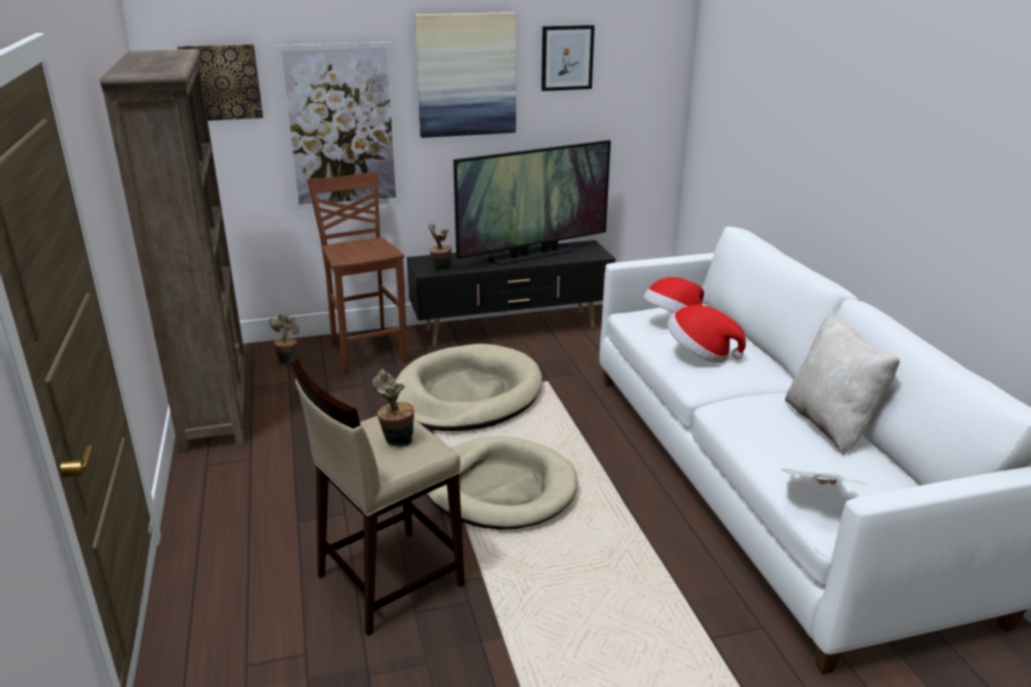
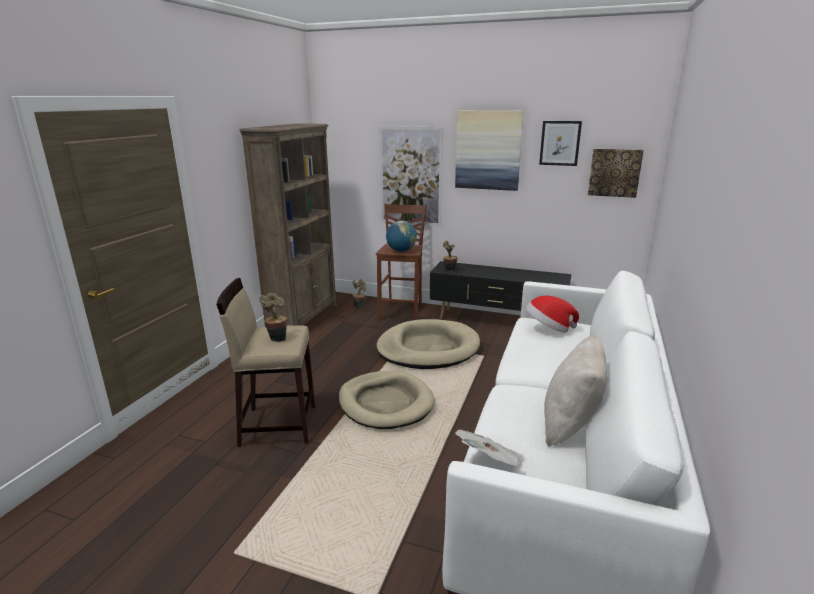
camera: 35 degrees right, 5 degrees down
(221, 82) = (351, 145): picture -> picture (614, 172)
(367, 254) = (401, 251): none -> globe
(532, 255) = (515, 274): television -> none
(700, 354) = (535, 352): hat -> none

